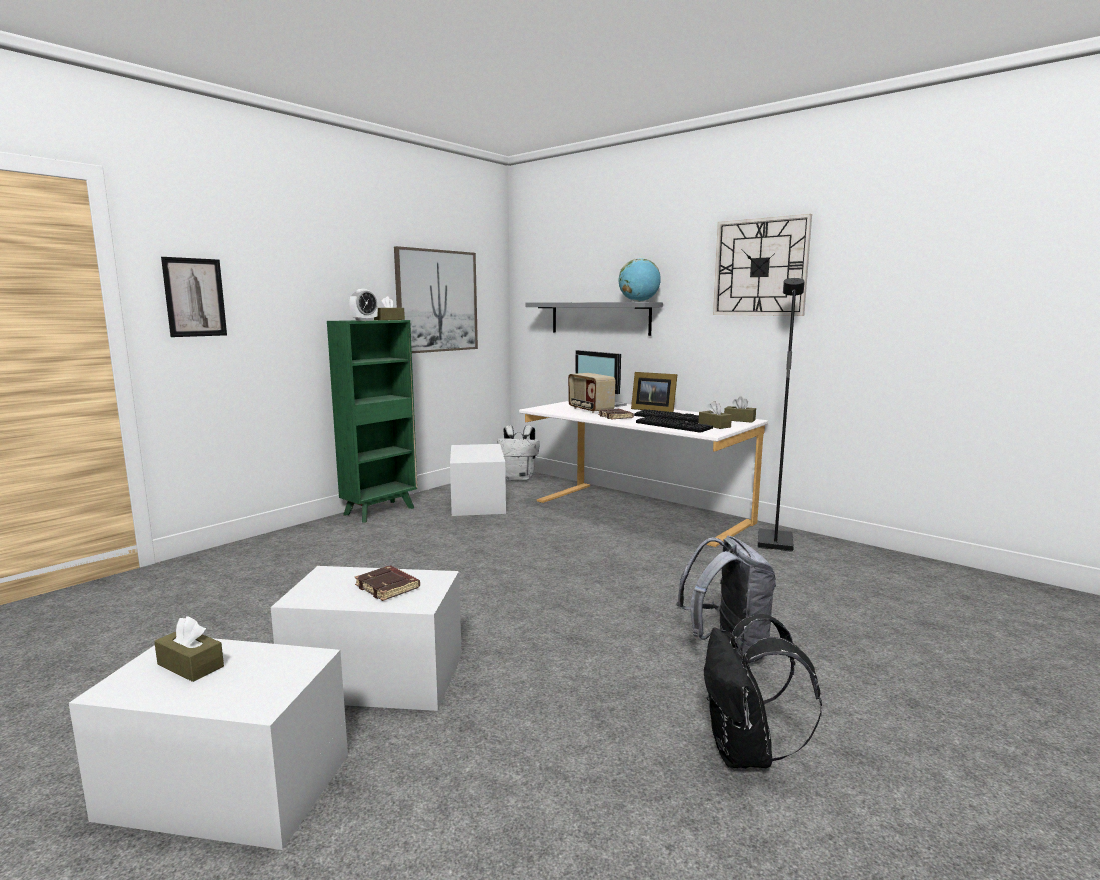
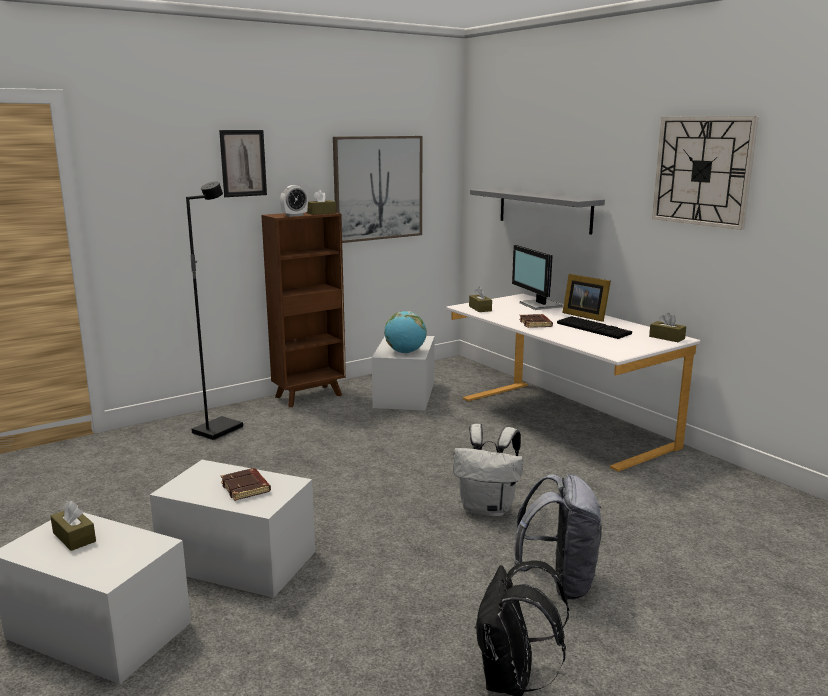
camera: 15 degrees right, 5 degrees up
(195, 297) = (140, 199): picture -> picture (243, 163)
(380, 511) = (310, 396): green bookcase -> brown bookcase
(518, 478) = (459, 370): white backpack -> white backpack (488, 509)
(590, 410) = (517, 311): radio -> none
(639, 301) = (577, 198): globe -> globe (405, 352)
(674, 426) = (586, 341): keyboard -> none
(714, 425) = (630, 344): brown tissue box -> brown tissue box (480, 308)
(773, 542) = (686, 473): black floor lamp -> black floor lamp (217, 430)

